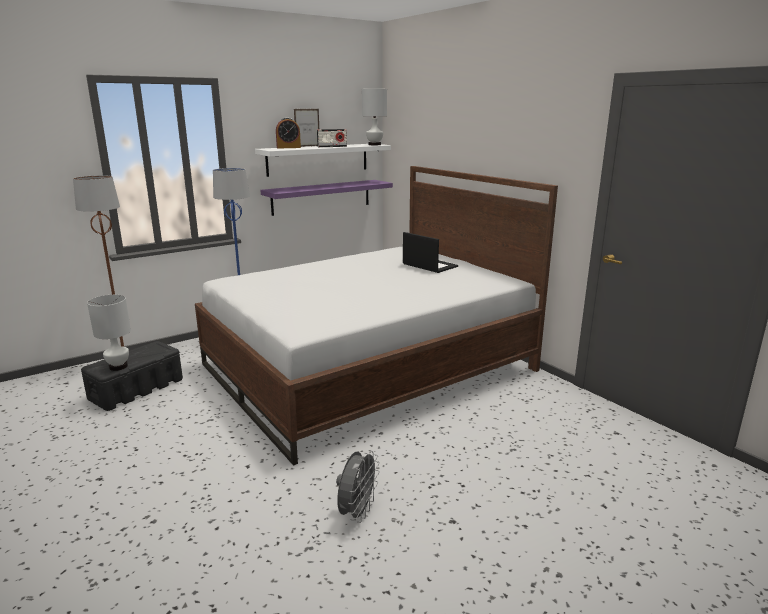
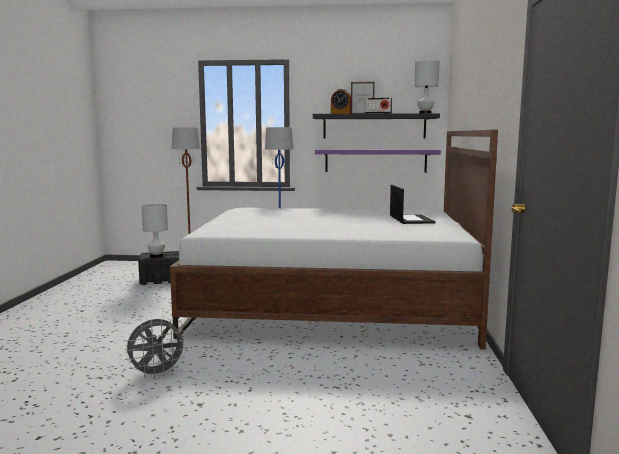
camera: 40 degrees right, 10 degrees down
(318, 159) = (374, 126): white shelf -> black shelf

